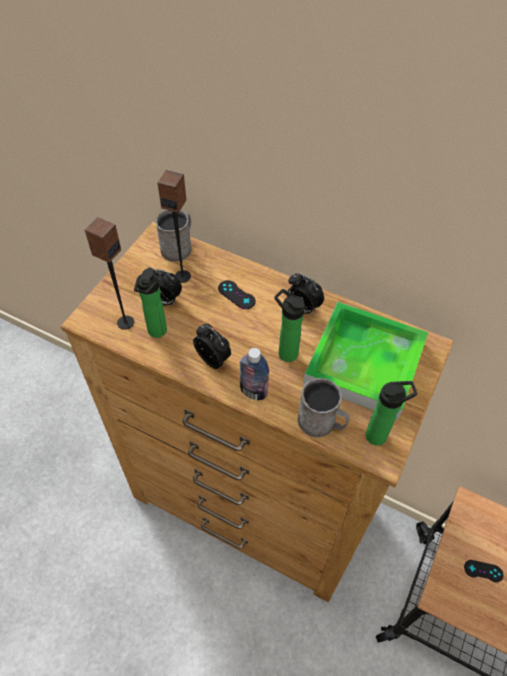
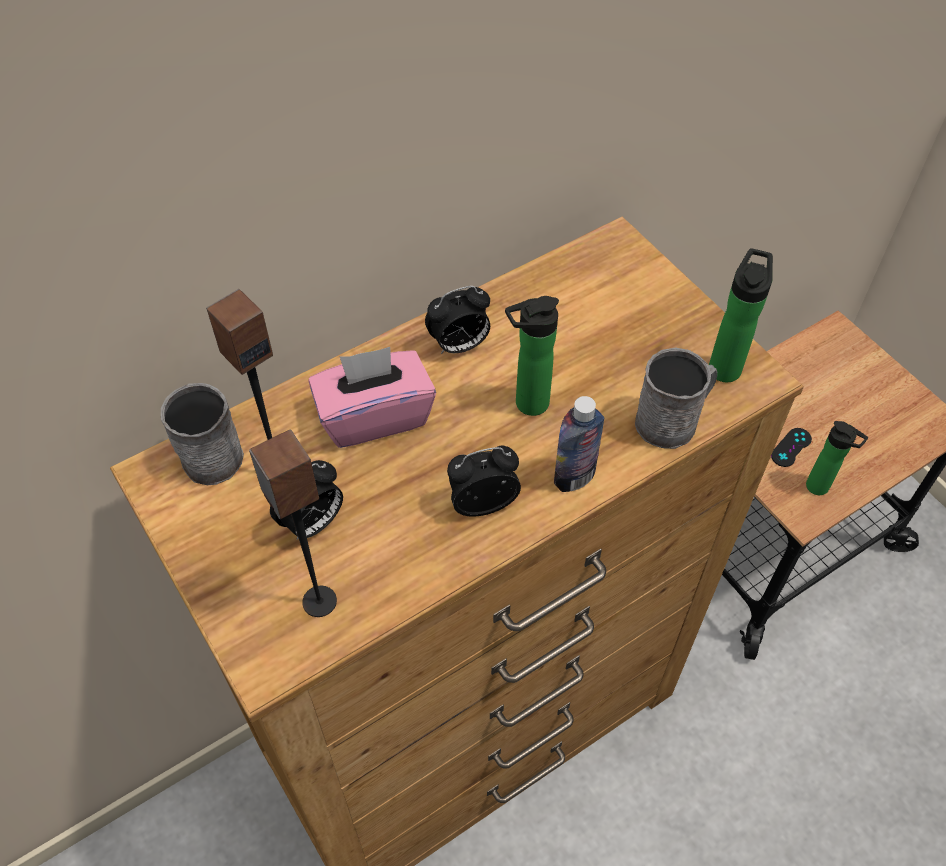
camera: 60 degrees left, 0 degrees up
(156, 333) = (374, 562): bottle -> bottle (820, 488)
(236, 295) = (374, 416): black game controller -> pink tissue box
(364, 363) = (602, 323): tray -> none

